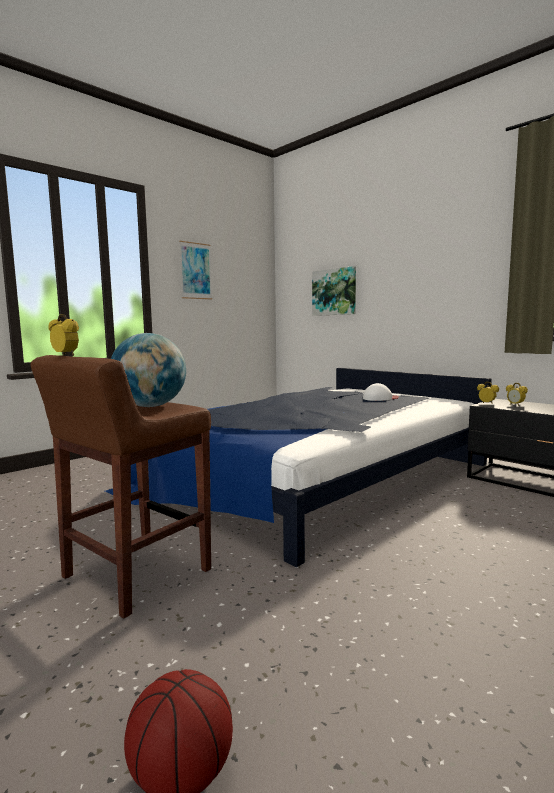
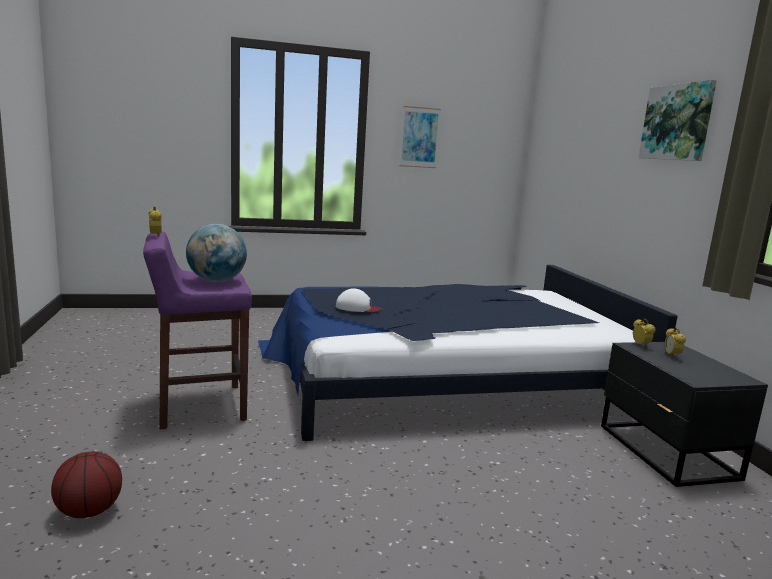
camera: 30 degrees right, 5 degrees up
(134, 574) = (199, 406): brown stool -> purple stool
(334, 292) = (571, 172): picture -> picture (677, 122)
(380, 398) = (535, 311): white cap -> white cap (357, 308)

